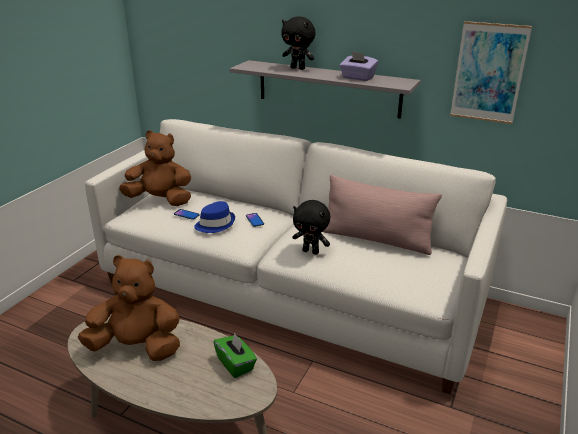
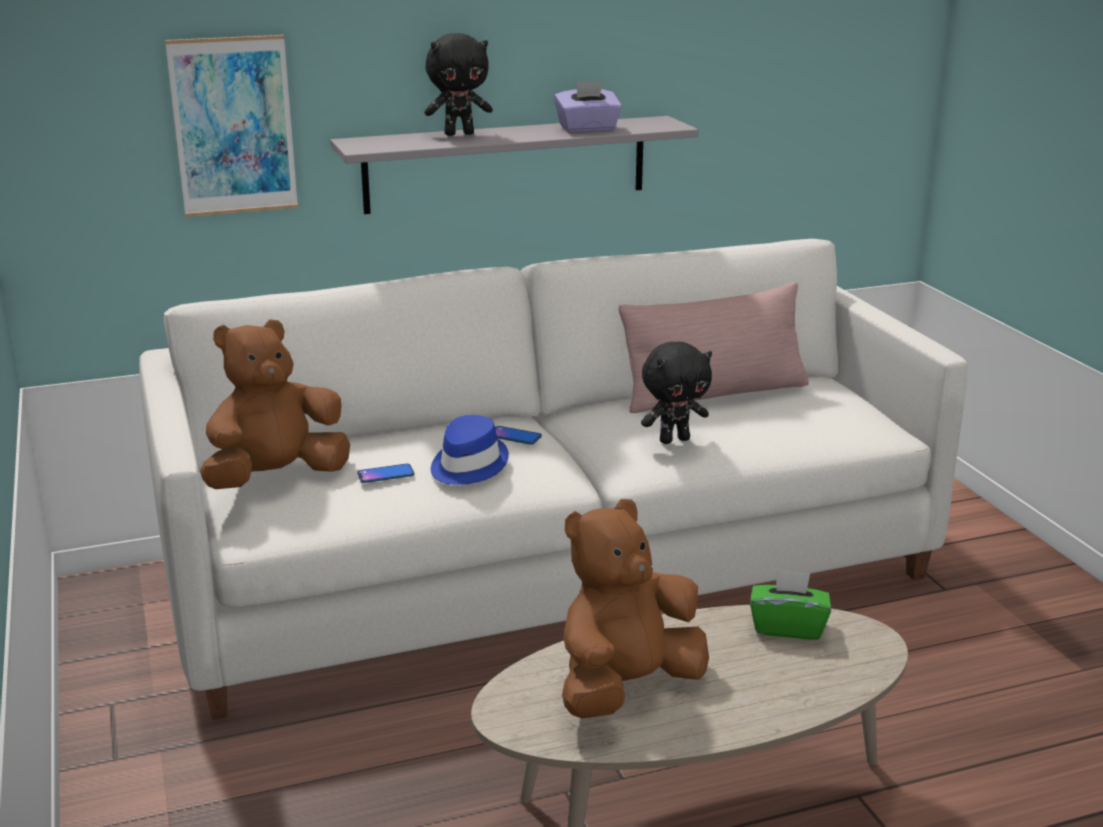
camera: 45 degrees left, 5 degrees down
(488, 73) = (767, 85): picture -> picture (233, 126)

